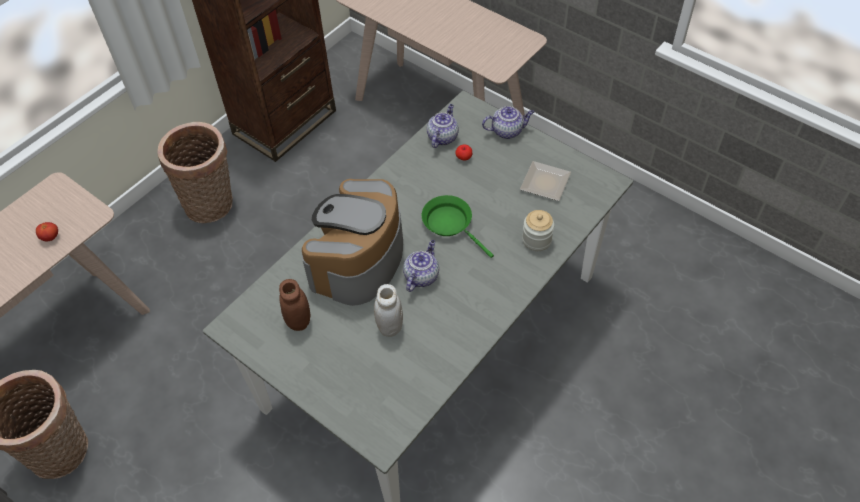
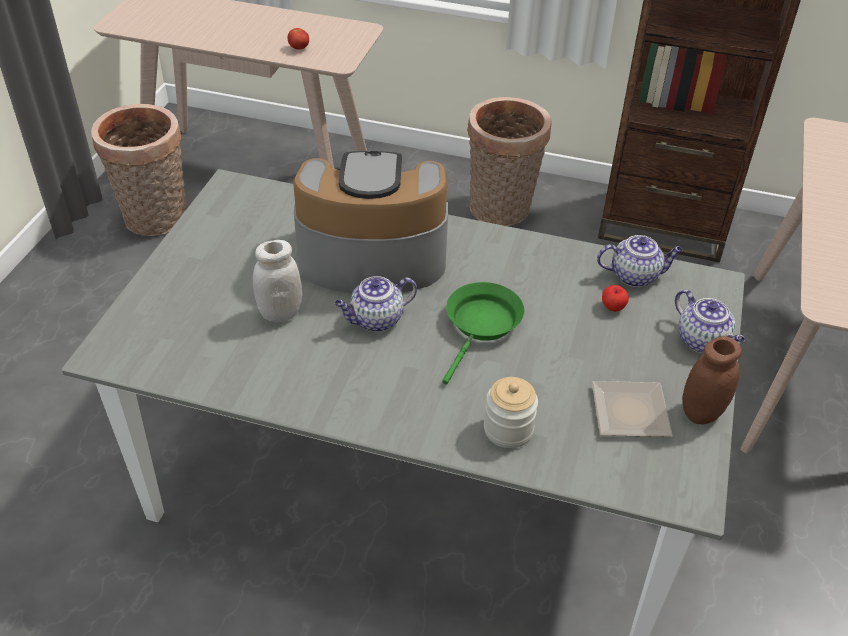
camera: 65 degrees right, 10 degrees down
(298, 321) = (257, 233): brown jar -> brown jar (702, 412)
(421, 276) = (376, 320): teapot -> teapot turned 150 degrees clockwise

